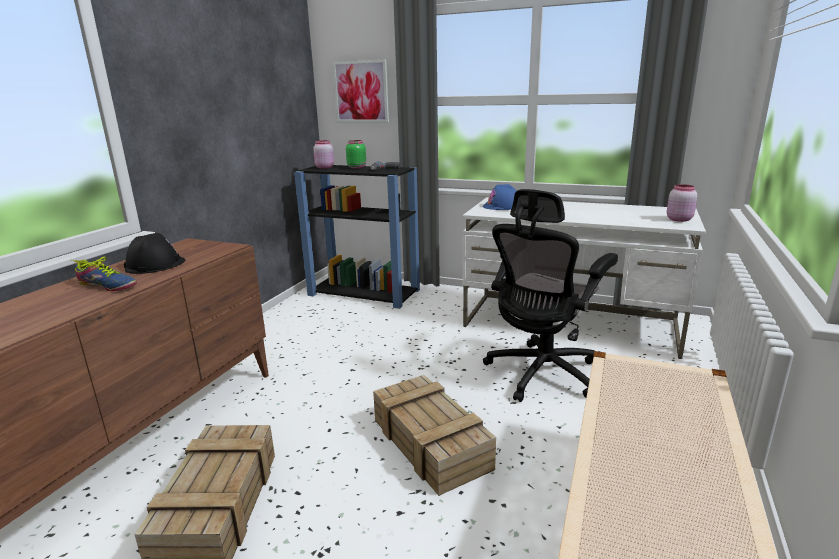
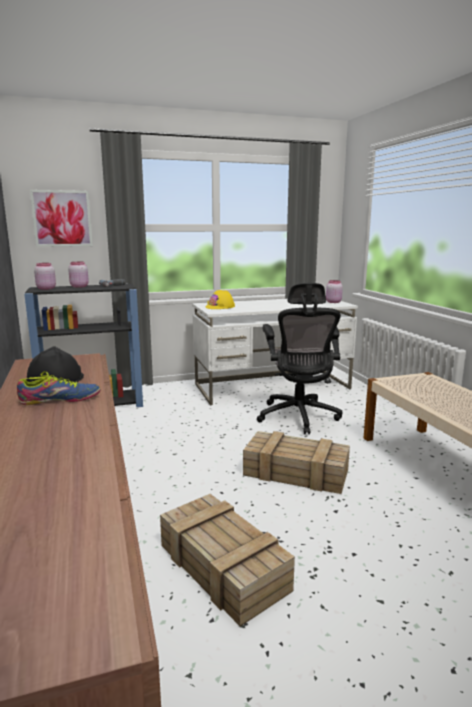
camera: 40 degrees left, 5 degrees down
(357, 167) = (79, 286): green jar -> pink jar
(502, 206) = (220, 307): blue hard hat -> yellow hard hat

